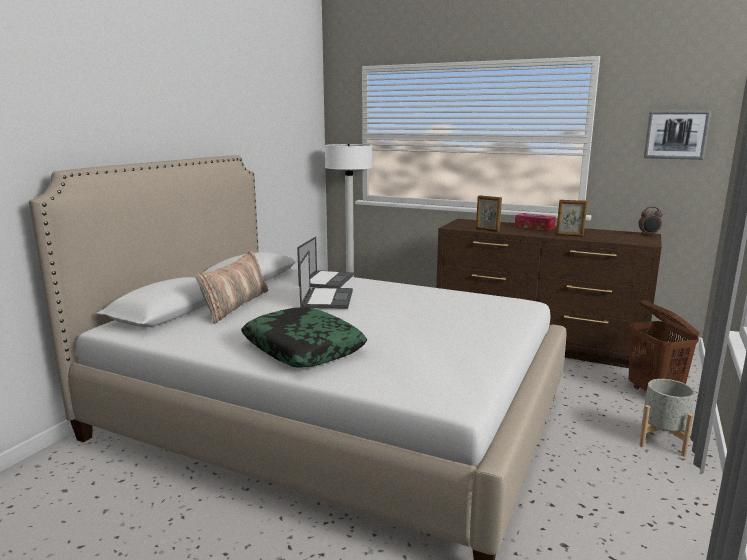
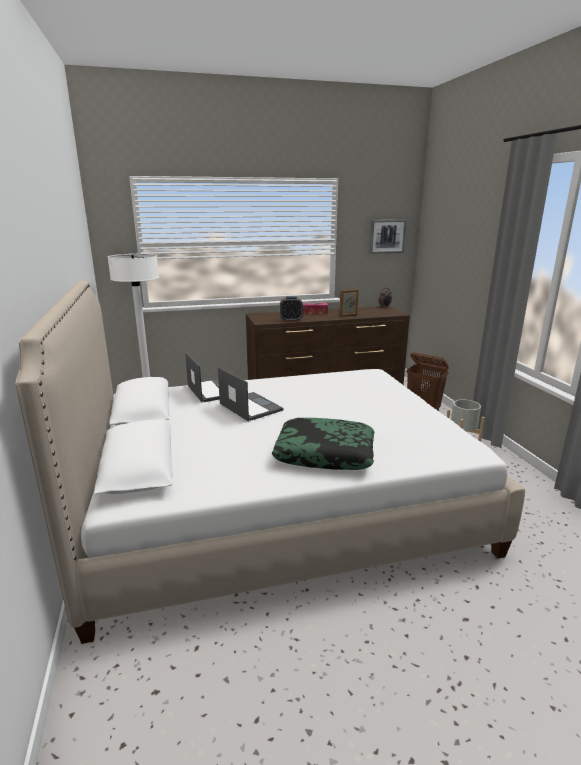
camera: 40 degrees left, 5 degrees up
(236, 305) = (188, 437): pillow -> none
(487, 230) = (291, 320): picture frame -> alarm clock

